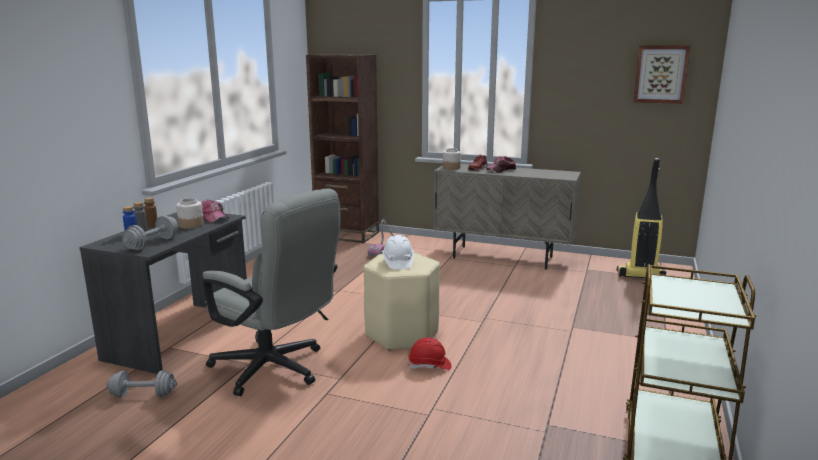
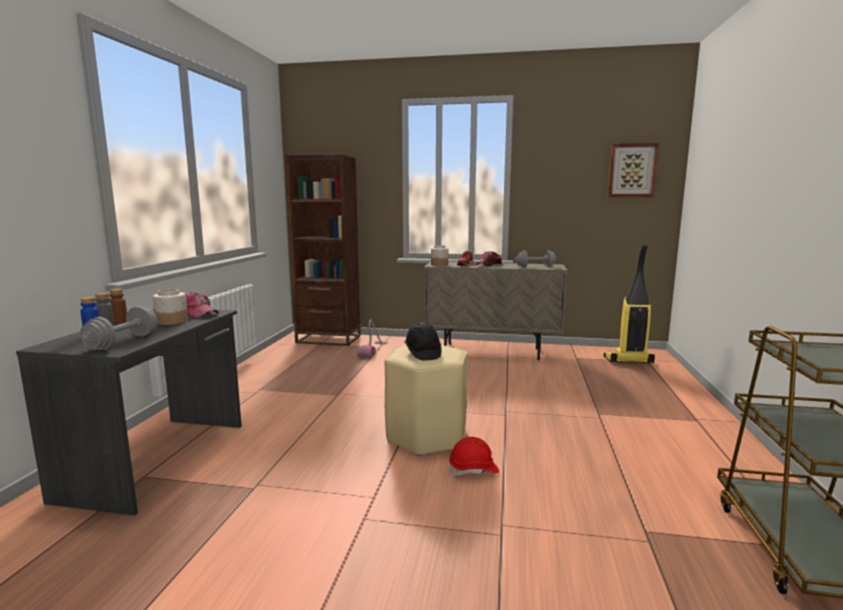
camera: 10 degrees left, 5 degrees down
(143, 395) = (111, 549): grey dumbbell -> grey dumbbell (535, 266)
(276, 370) = (290, 494): grey office chair -> none
(398, 262) = (422, 353): white hard hat -> black hard hat

